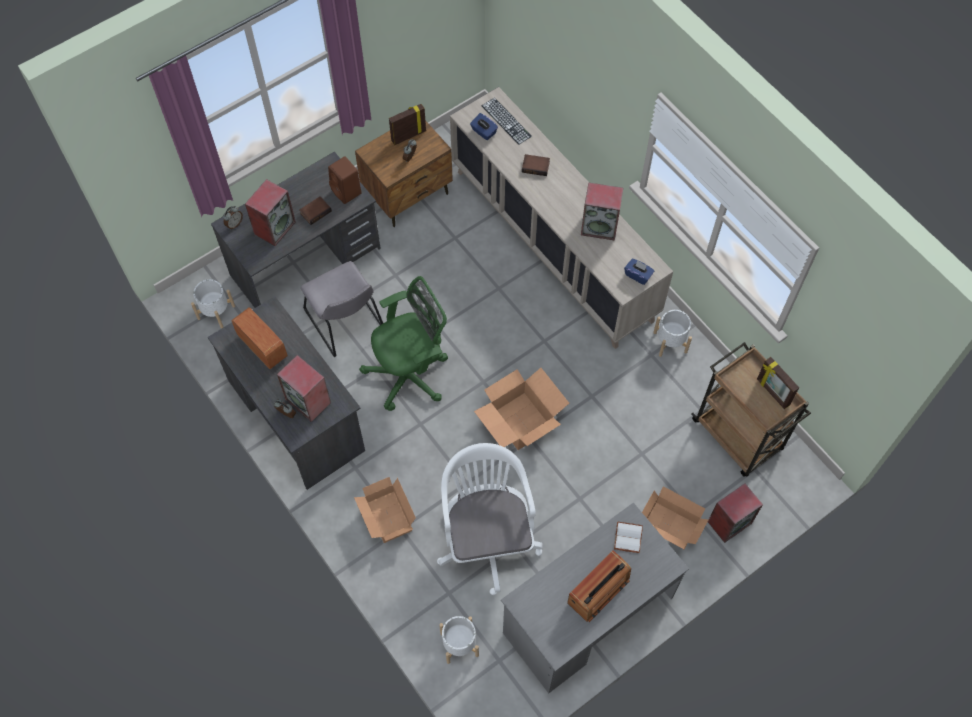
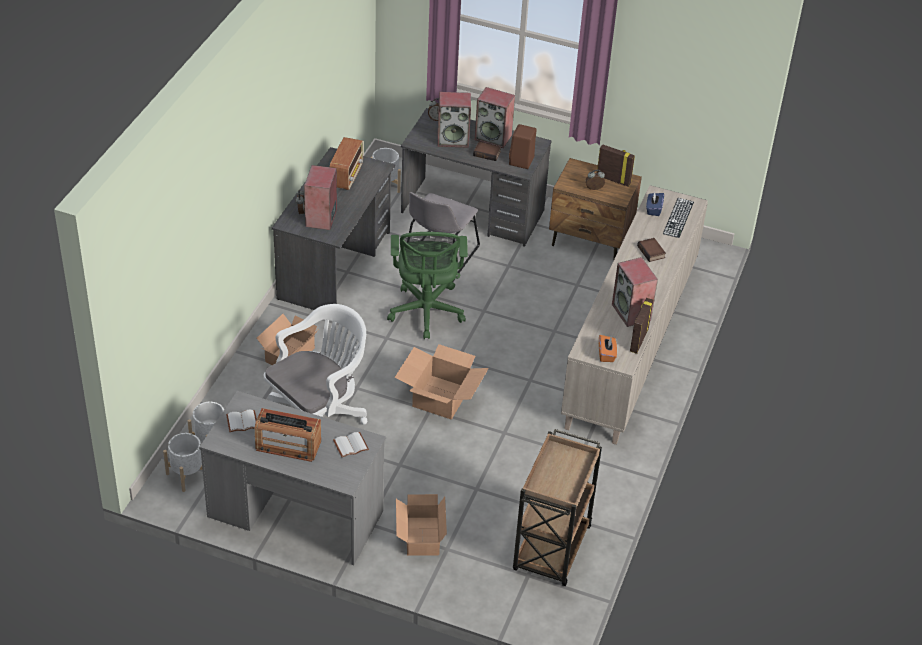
camera: 55 degrees right, 20 degrees down
(411, 374) = (426, 313): green office chair -> green office chair turned 60 degrees clockwise
(546, 617) = (241, 422): none -> white book
(638, 275) = (606, 354): blue tissue box -> orange tissue box
(670, 342) = (605, 463): white planter -> white planter (187, 475)
(729, 522) = (459, 577): speaker -> speaker (494, 137)
(772, 392) = (567, 483): picture frame -> picture frame (638, 340)

